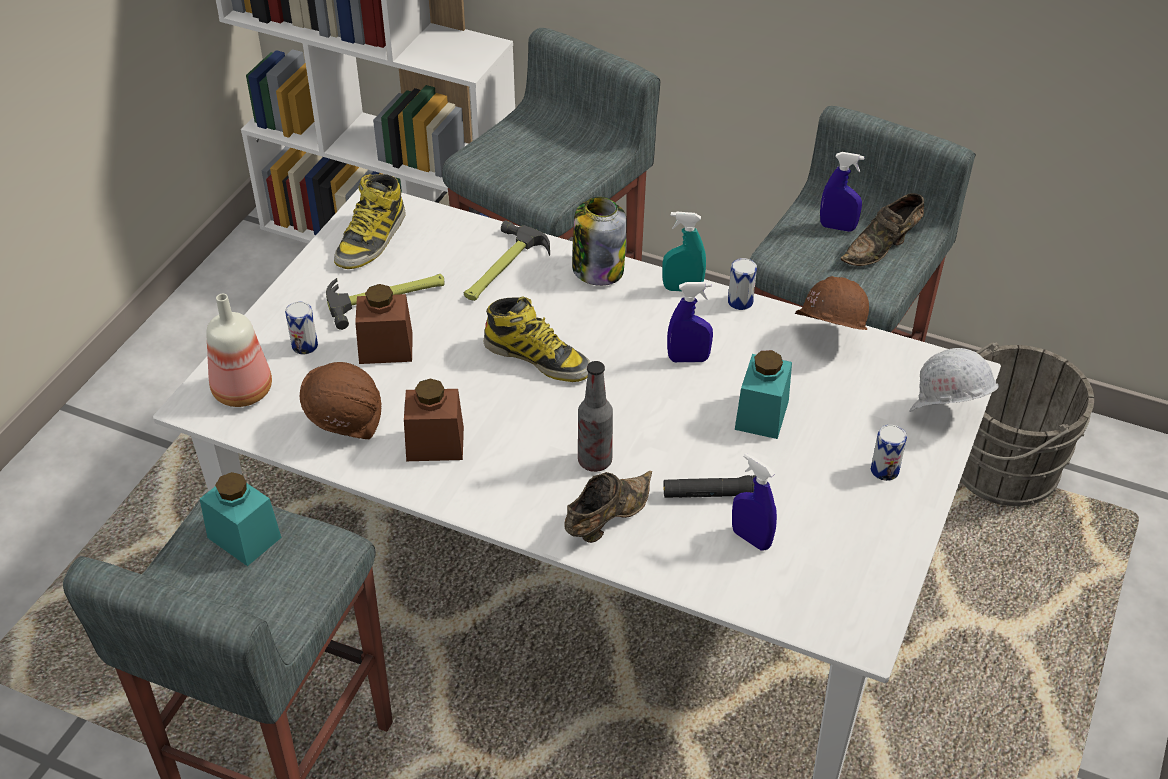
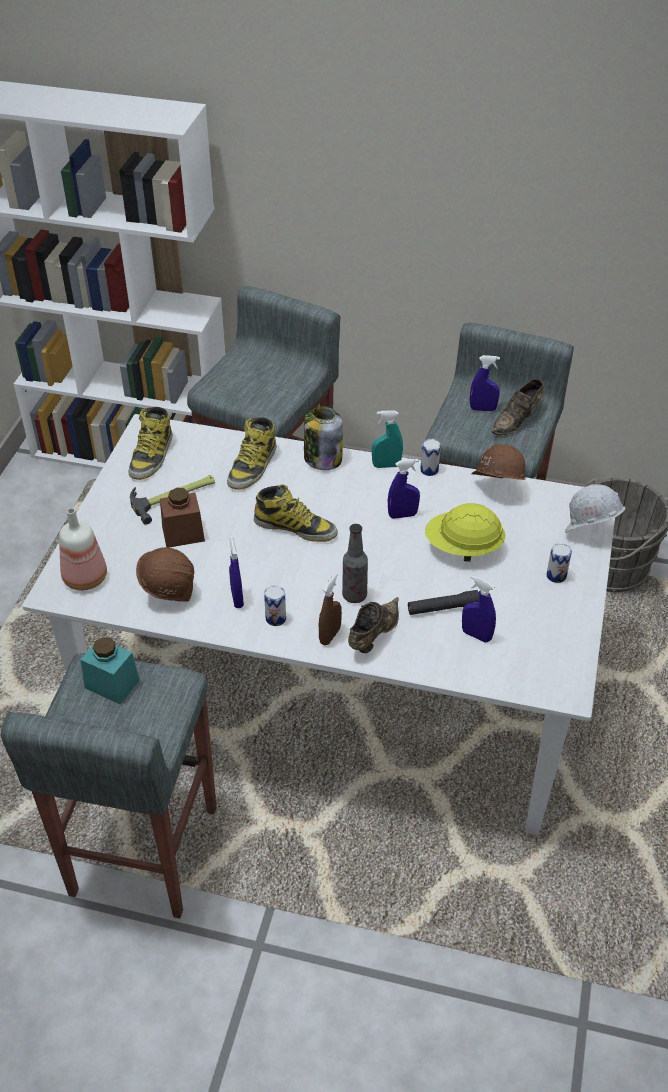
camera: 10 degrees left, 0 degrees up
(304, 345) = (122, 539): can -> can (275, 618)
(435, 444) = (237, 598): brown jar -> blue spray bottle
(501, 269) = (253, 466): hammer -> boot
(547, 511) = (330, 635): none -> brown spray bottle
(761, 415) = (463, 548): turquoise jar -> yellow hard hat

